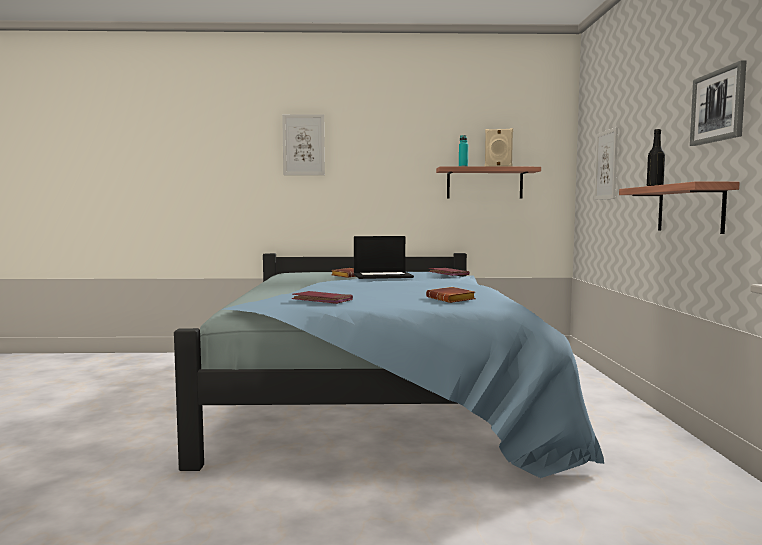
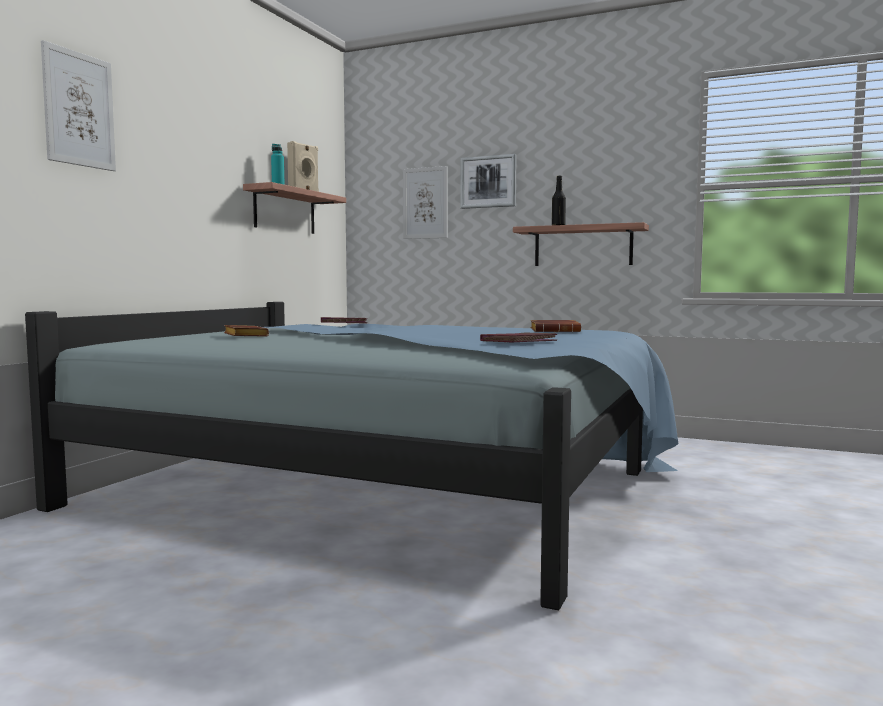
camera: 65 degrees left, 0 degrees up
(383, 276) = (320, 328): laptop -> none
(718, 106) = (617, 165): picture -> picture (488, 182)

